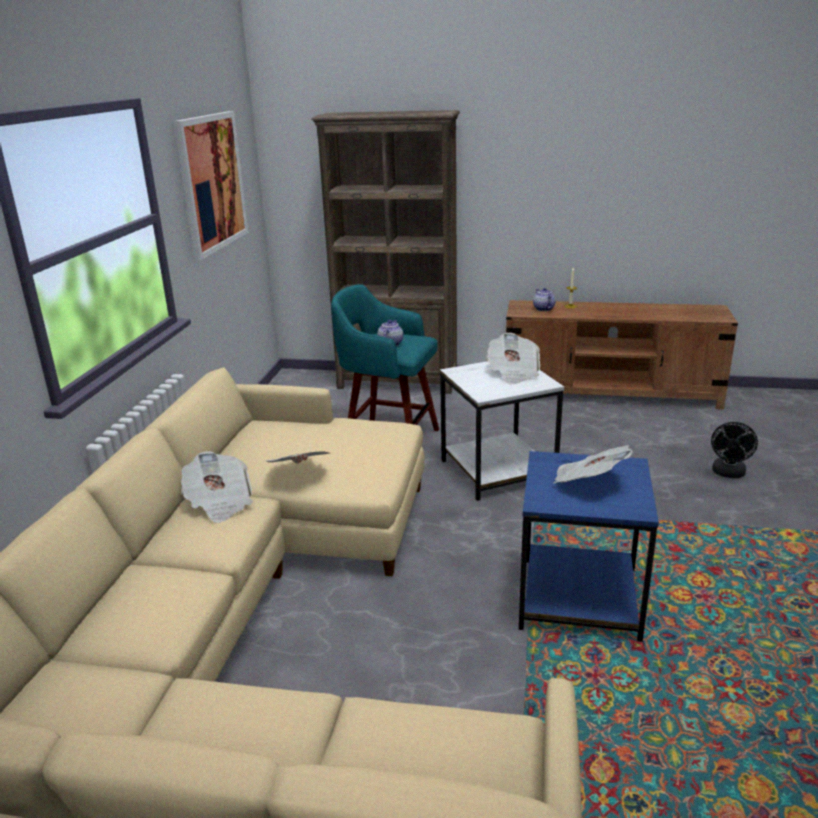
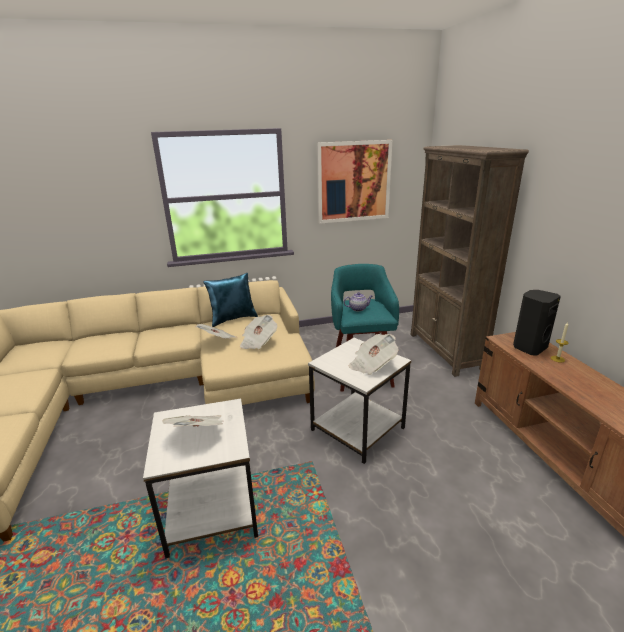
camera: 65 degrees right, 0 degrees up
(219, 503) = (183, 332): newspaper -> newspaper (258, 342)
(229, 453) = (233, 319): none -> blue pillow
(543, 309) = (529, 347): teapot -> black speaker
(580, 597) = (213, 511): blue side table -> white side table
(728, 474) = (477, 597): black fan -> none

